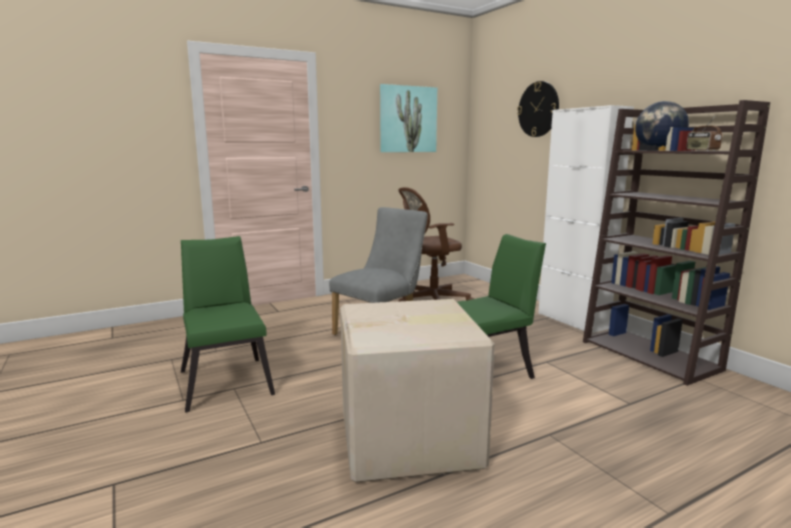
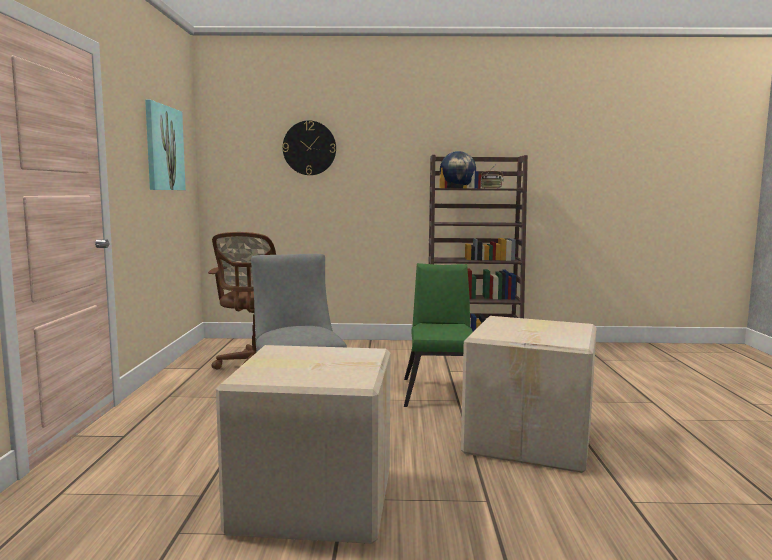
camera: 60 degrees left, 5 degrees down
(226, 379) = (312, 500): green chair -> cardboard box
(572, 321) = (387, 344): white cabinet -> none

